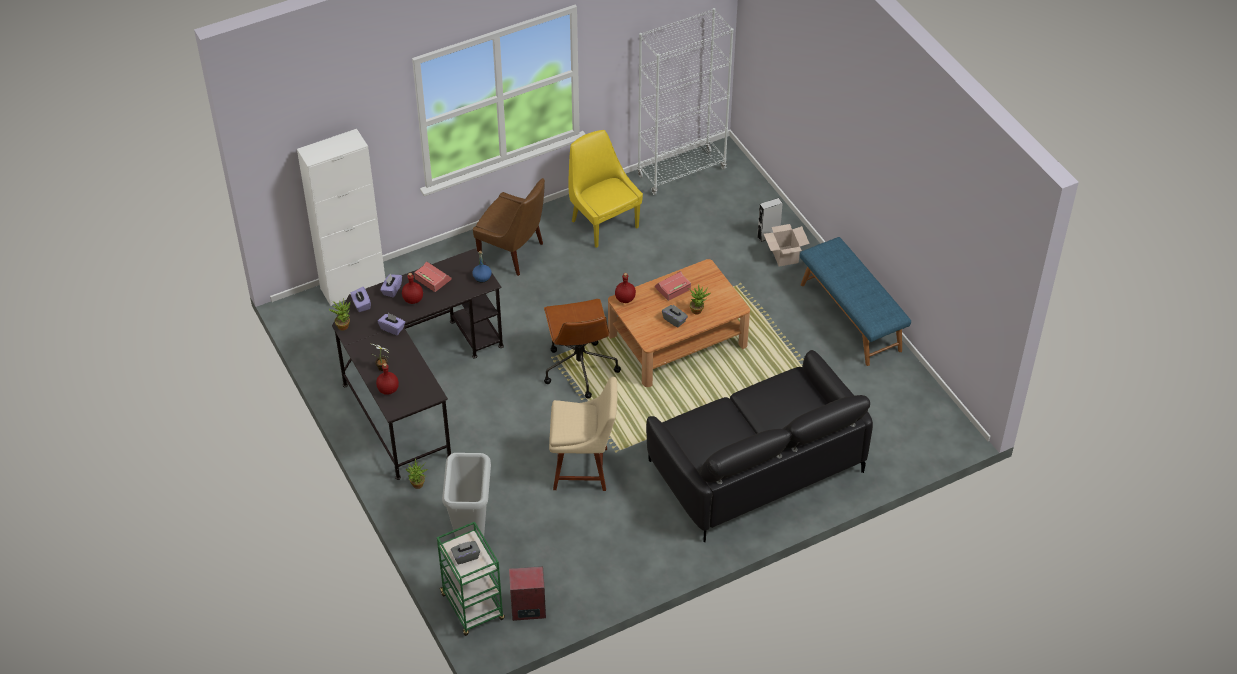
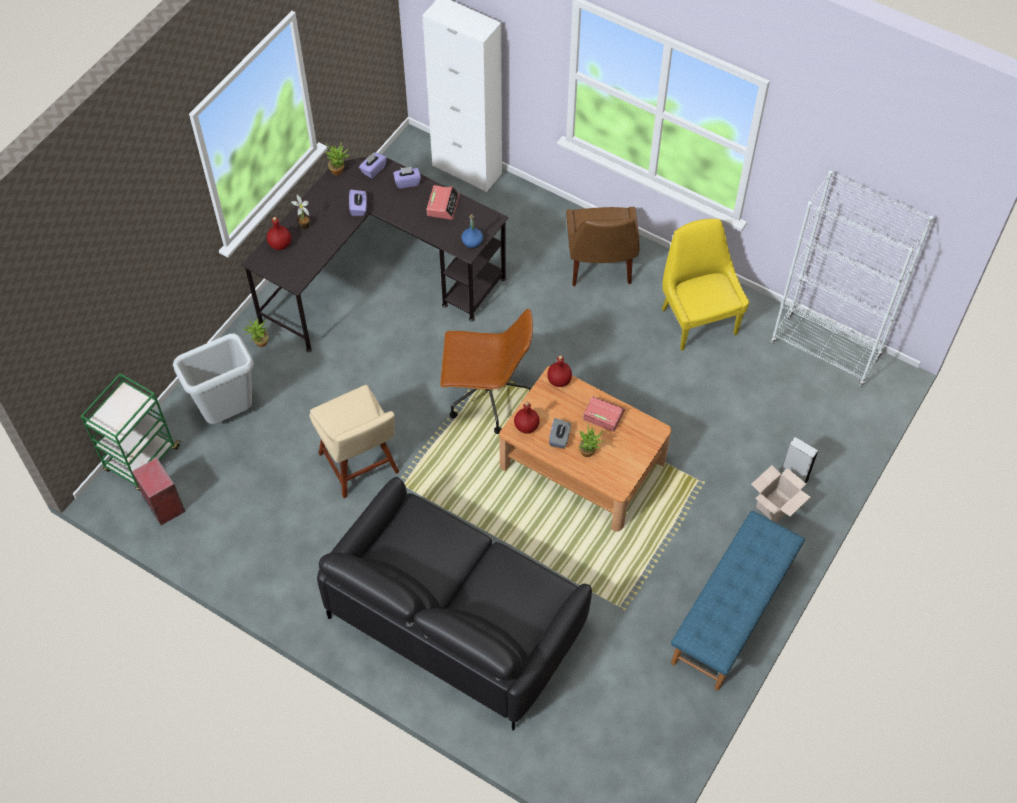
camera: 60 degrees right, 10 degrees up
(412, 299) = (406, 204): red bottle -> red bottle (526, 426)
(466, 556) = (119, 409): grey tissue box -> none
(579, 368) = (486, 397): brown office chair -> brown office chair turned 135 degrees counterclockwise
(603, 223) = (697, 319): yellow chair -> yellow chair turned 45 degrees counterclockwise

